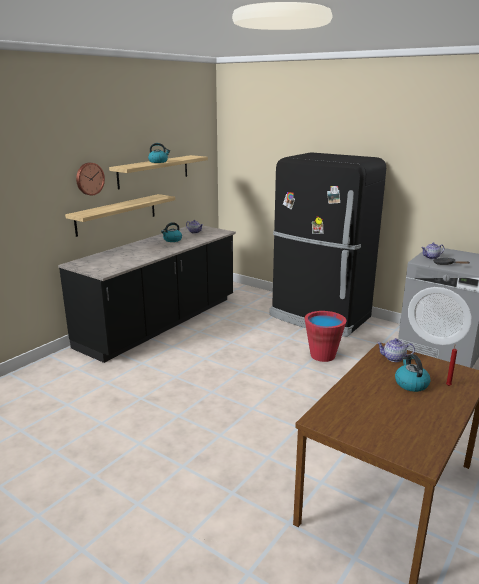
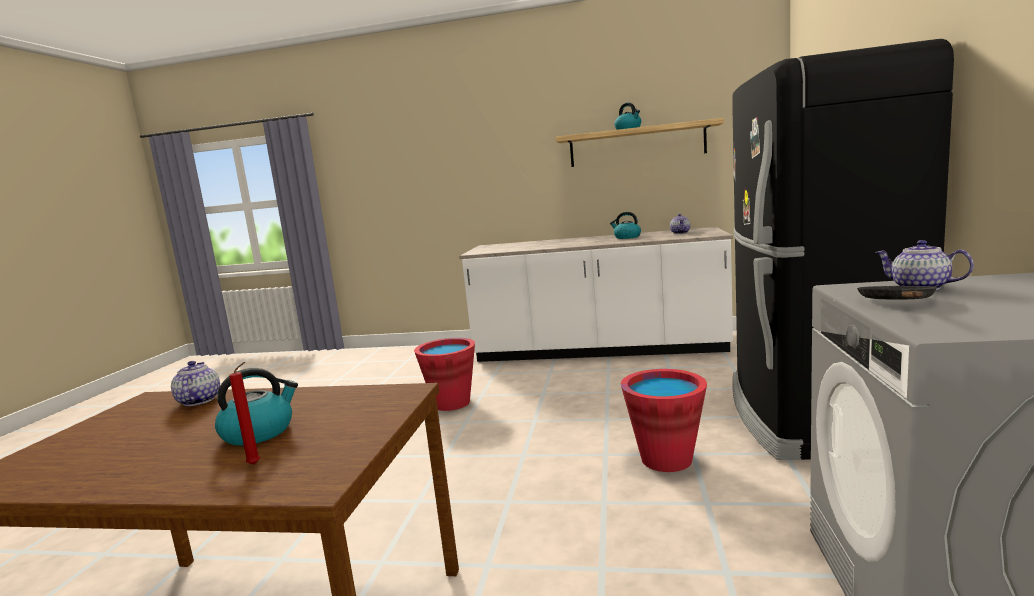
camera: 65 degrees right, 10 degrees down
(89, 178) = (529, 152): wall clock -> none
(116, 214) = (568, 198): shelf -> none
(161, 322) = (599, 349): black counter -> white counter
(173, 389) = (452, 403): none -> red bucket
(393, 358) = (367, 403): teapot -> teapot (198, 400)

